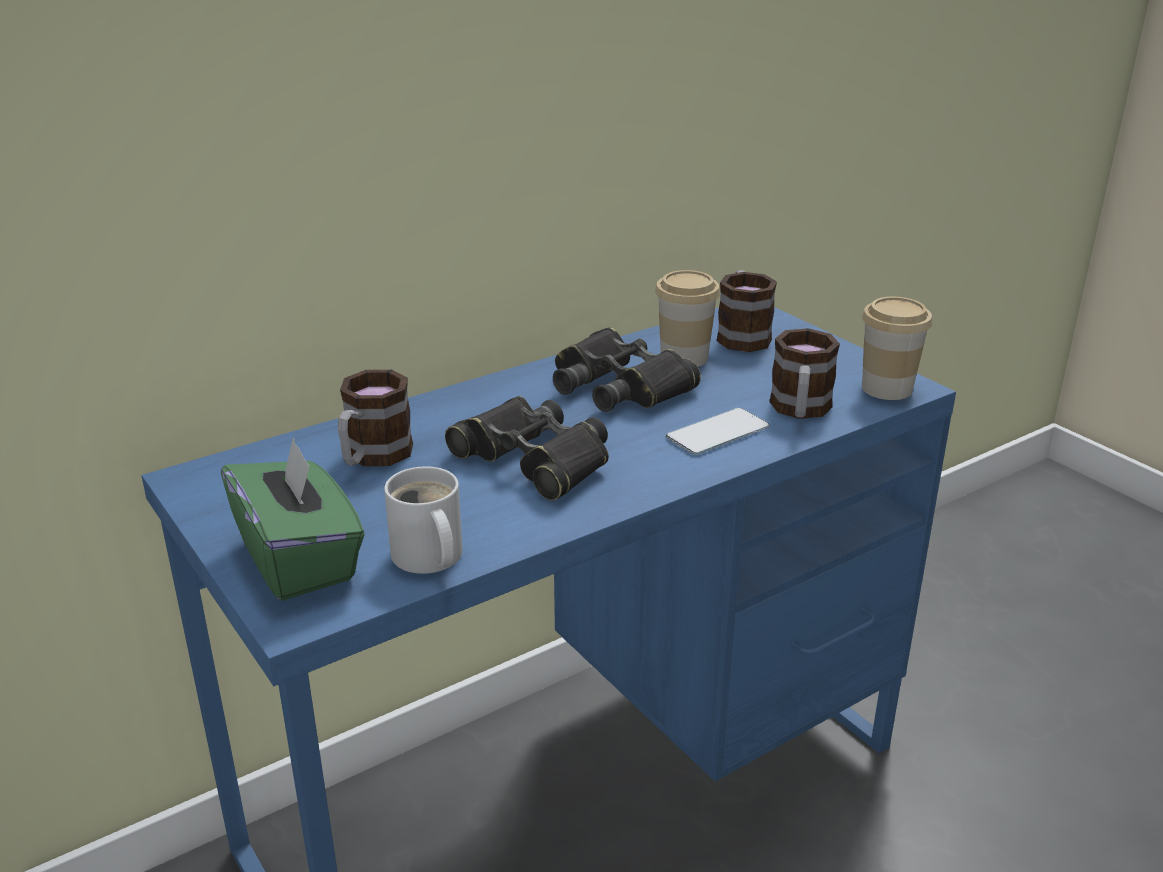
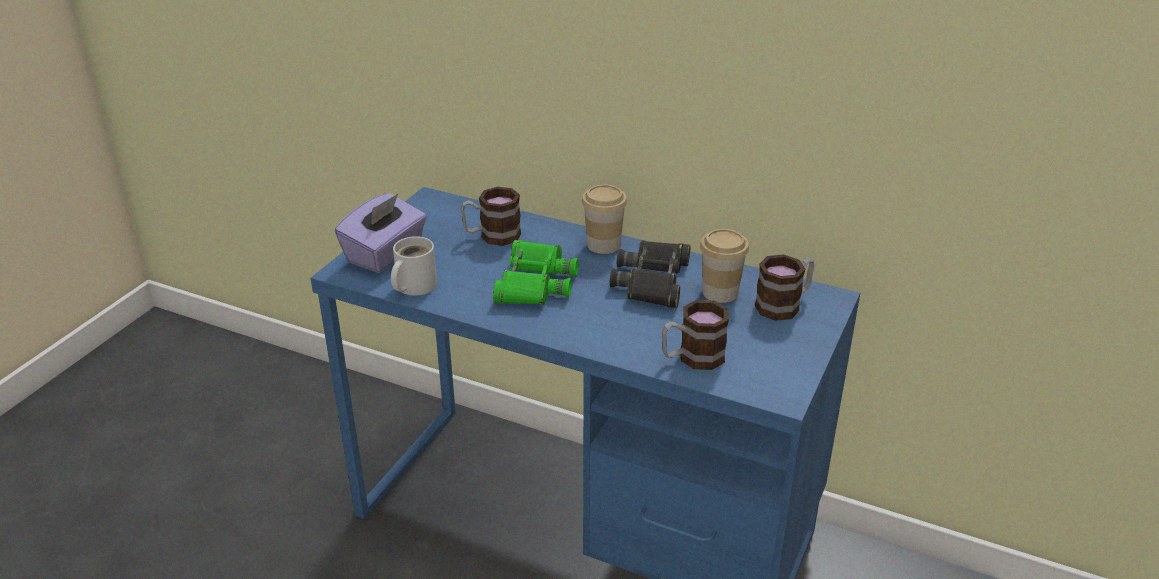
camera: 60 degrees right, 5 degrees up
(299, 559) = (385, 254): green tissue box -> purple tissue box
(534, 459) = (535, 283): black binoculars -> green binoculars
(717, 432) = (628, 334): phone -> none
(887, 388) = (768, 387): cup -> cup (603, 245)

